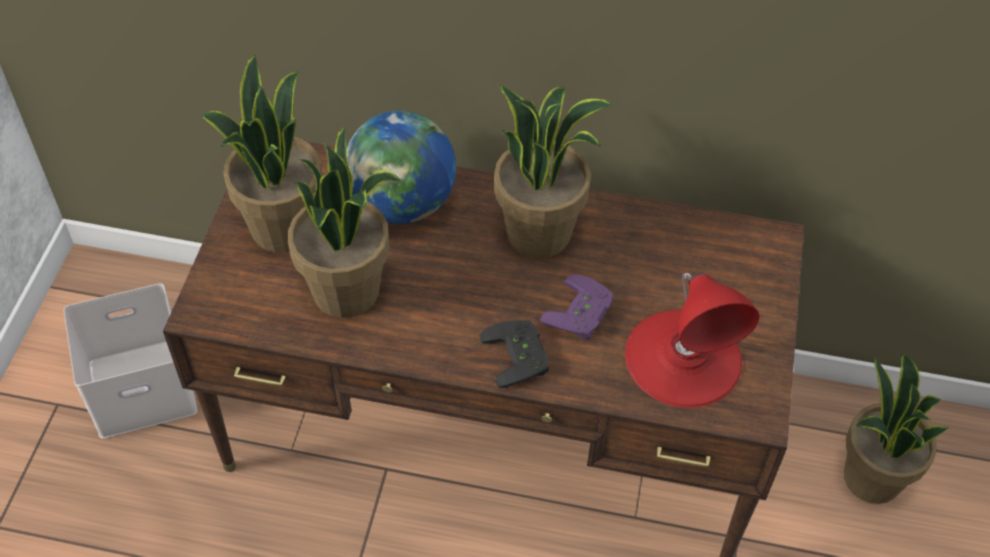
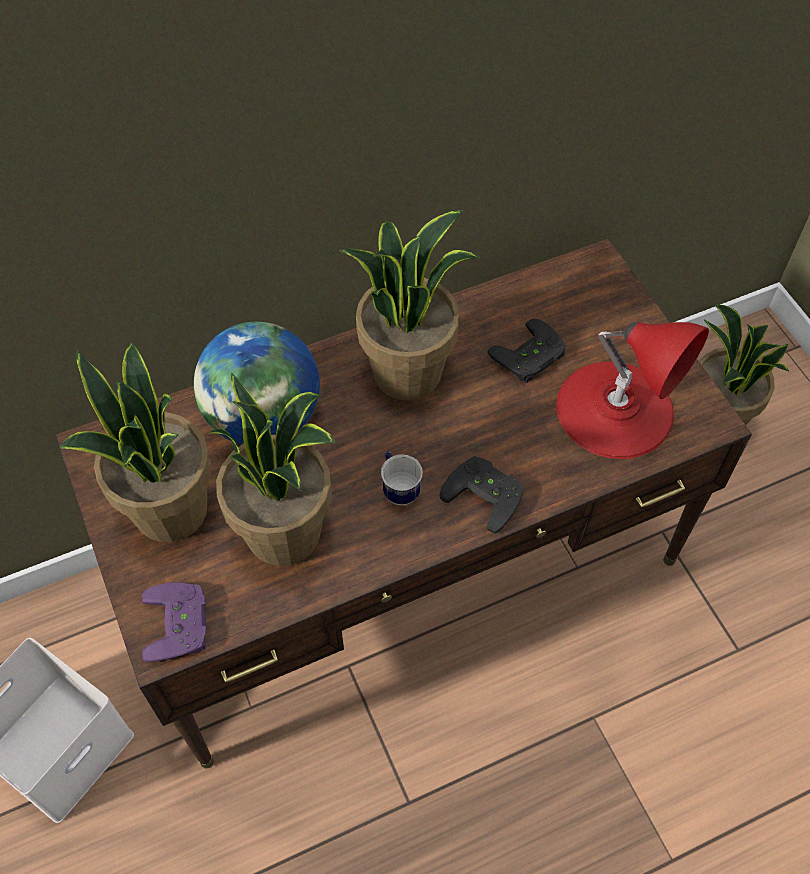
camera: 35 degrees left, 5 degrees up
(456, 311) = (399, 488): none -> mug
(582, 313) = (504, 422): purple game controller -> purple game controller (181, 624)
(648, 278) = (530, 358): none -> black game controller

